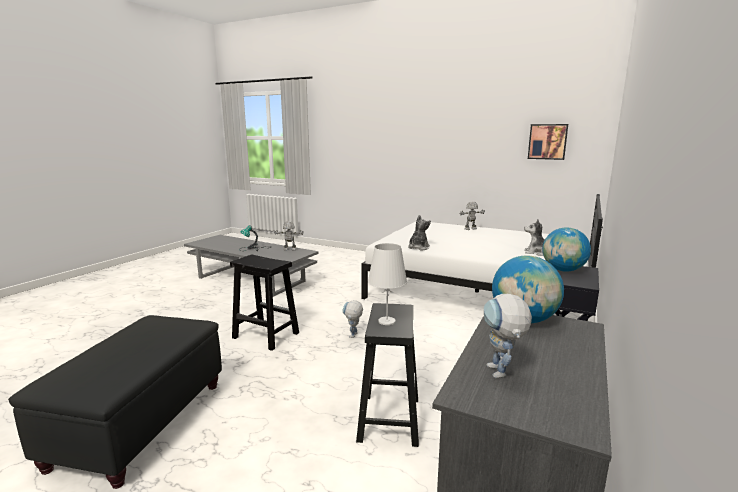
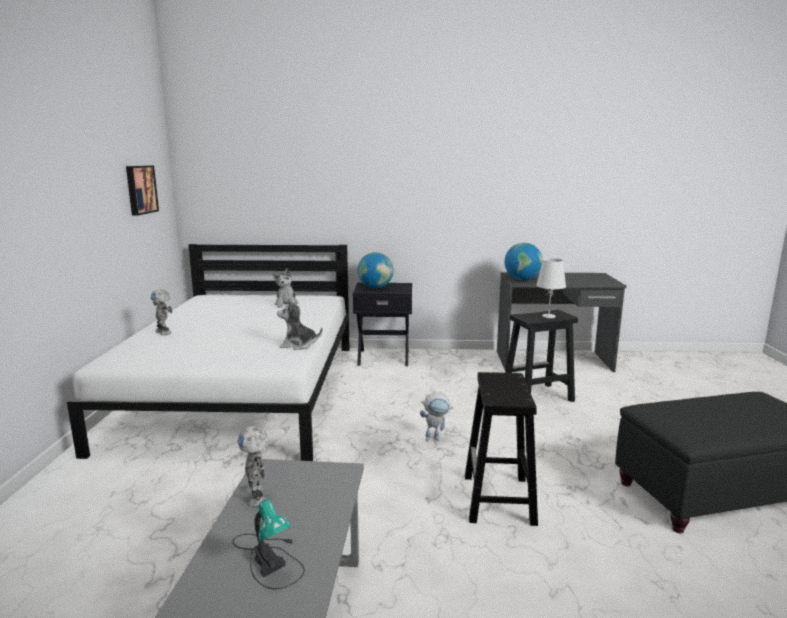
camera: 115 degrees left, 0 degrees up
(501, 375) = (586, 280): toy robot -> none

